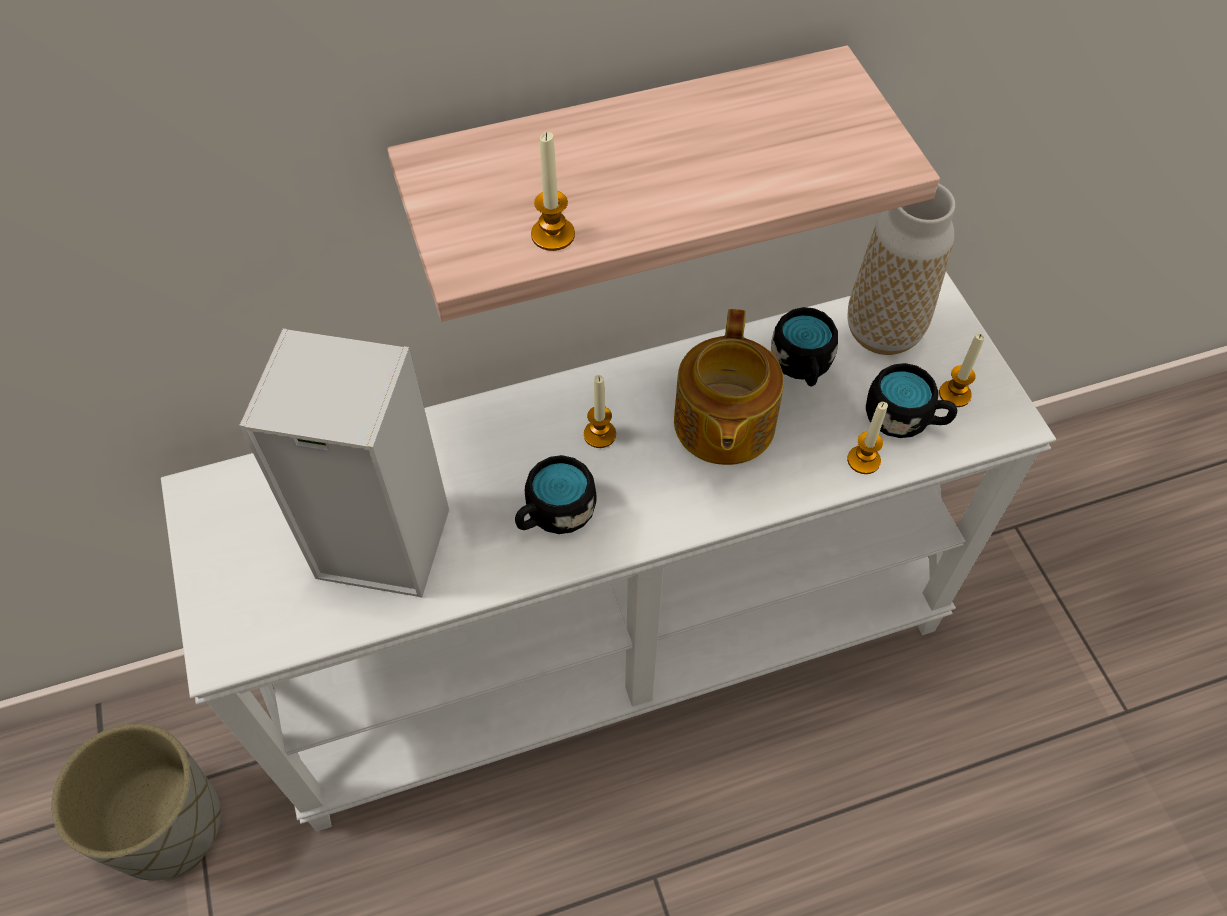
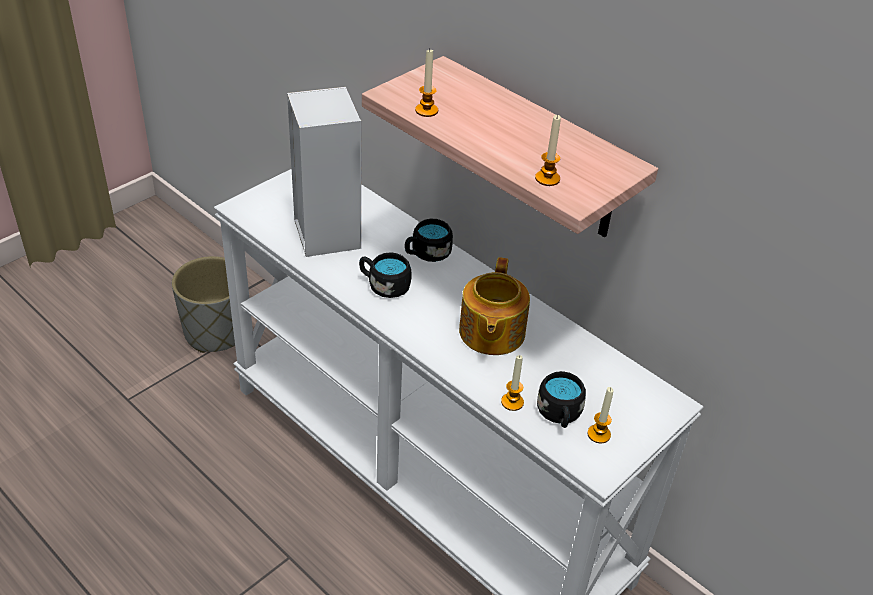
camera: 60 degrees right, 15 degrees down
(599, 434) = (446, 286): candle -> candle (547, 178)
(722, 425) = (490, 333): teapot -> teapot turned 60 degrees counterclockwise
(802, 366) = (561, 355): black mug -> black mug (426, 254)
(882, 332) = (620, 386): vase -> none

